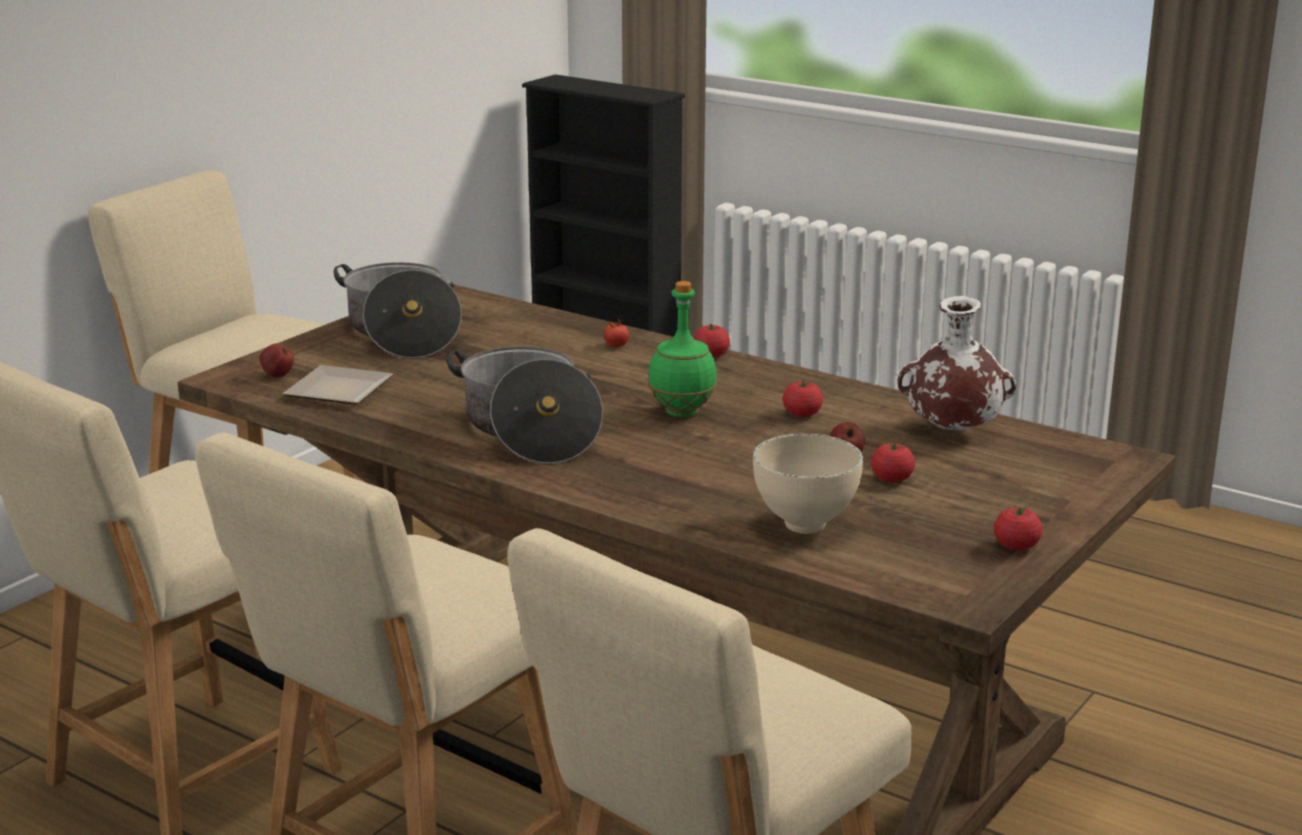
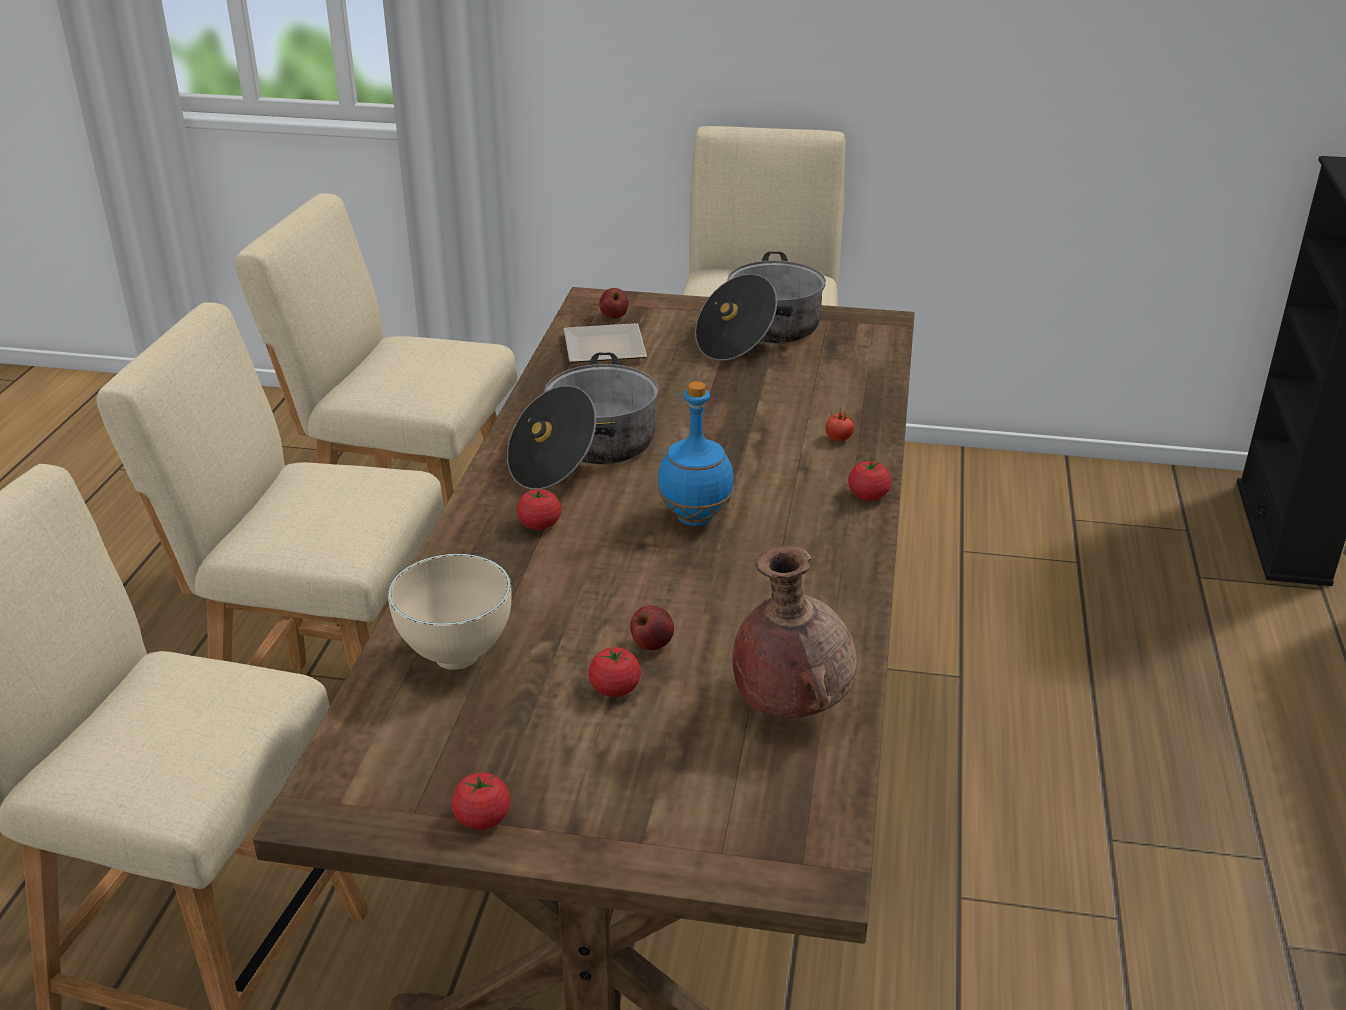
camera: 65 degrees right, 10 degrees up
(683, 413) = (695, 518): green bottle -> blue bottle
(802, 414) = (751, 590): tomato -> tomato (539, 525)
(951, 431) = (790, 705): white vase -> brown vase

